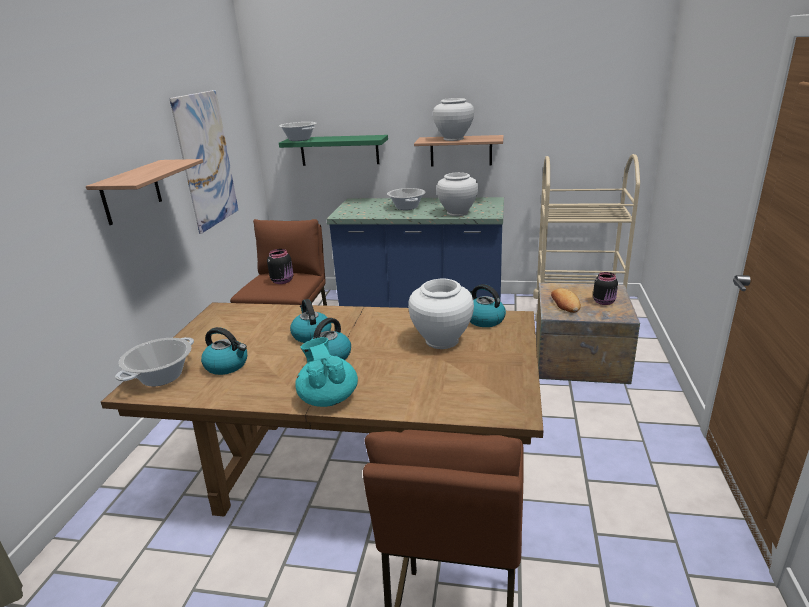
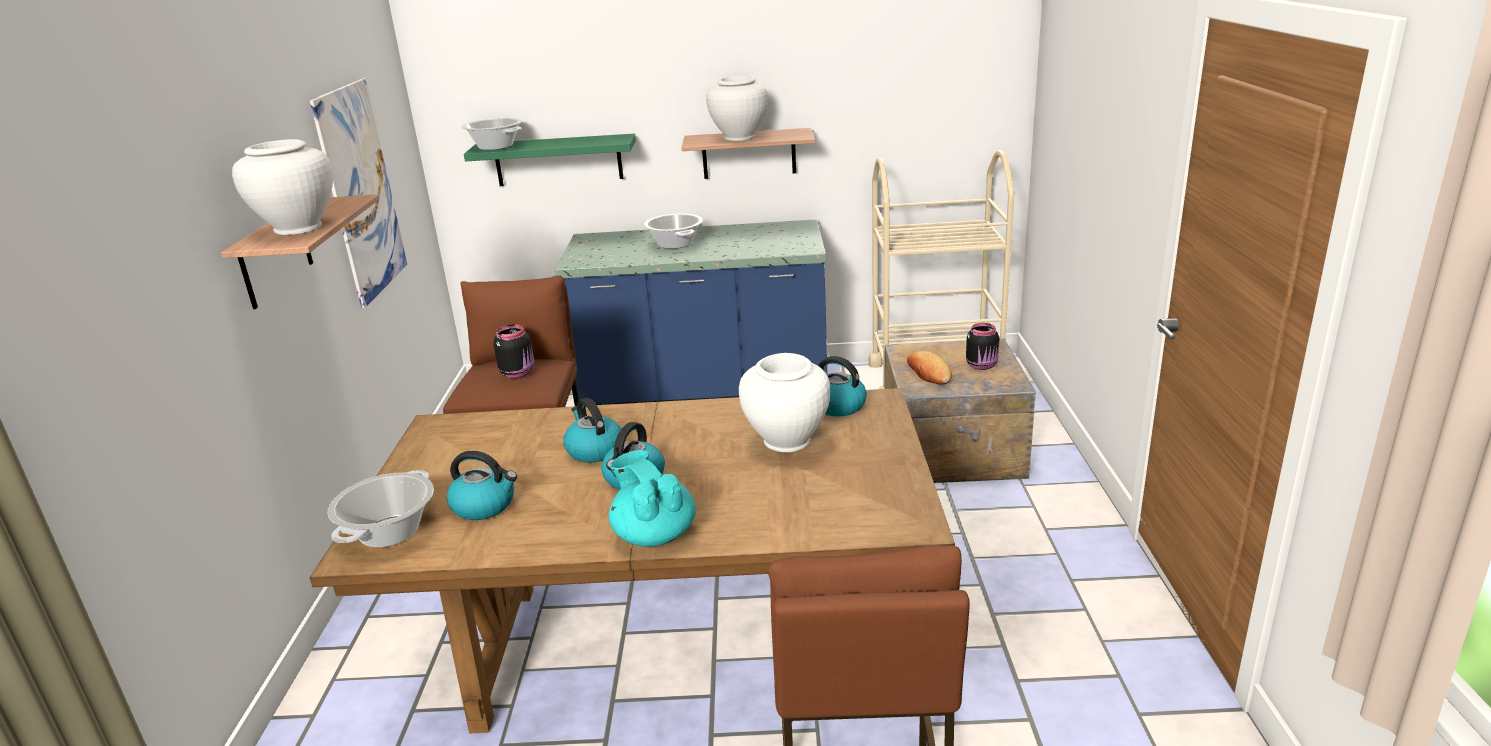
camera: 10 degrees left, 0 degrees up
(457, 213) = (756, 249): white vase -> white vase (298, 228)

